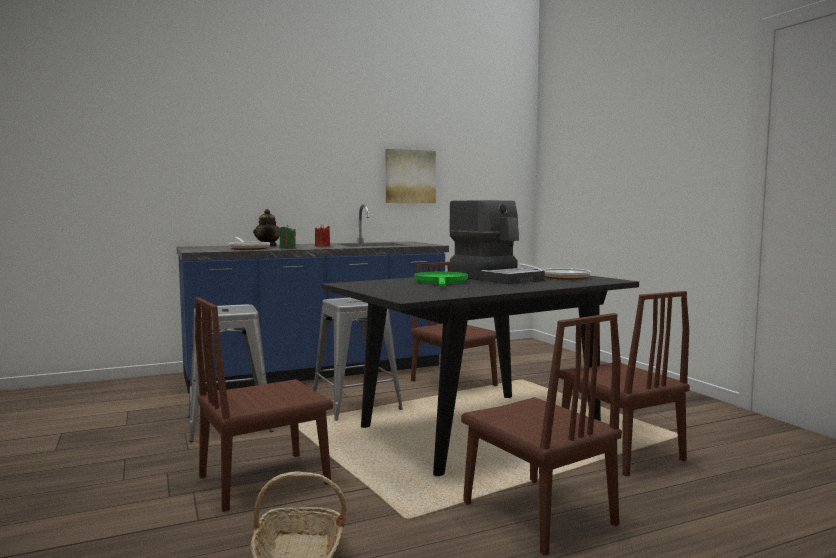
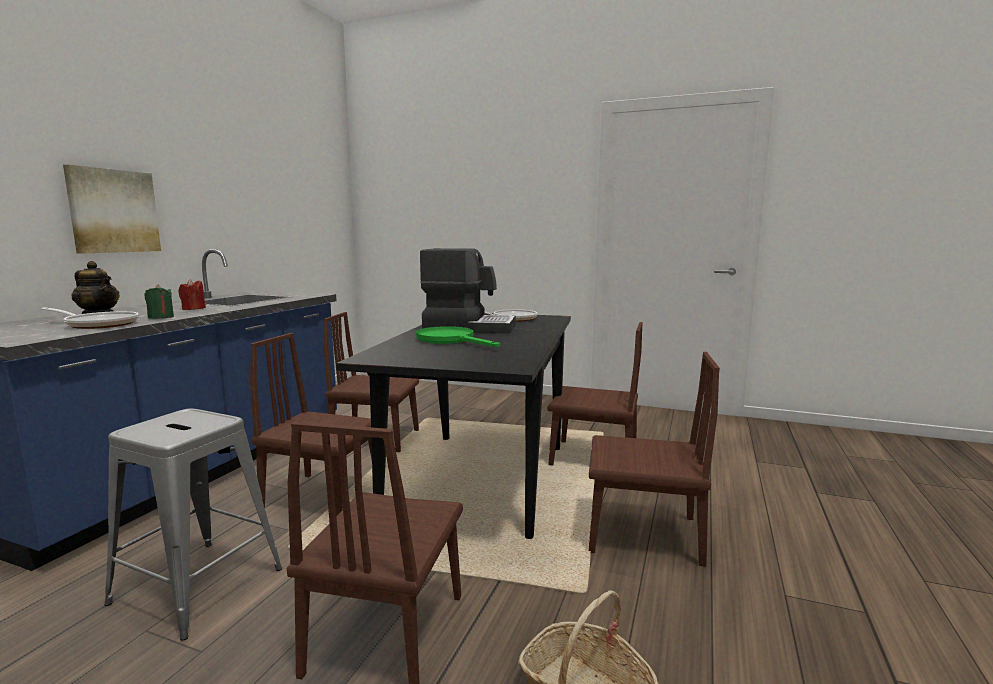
camera: 45 degrees left, 5 degrees up
(356, 406) = (323, 497): grey stool -> brown chair
(410, 176) = (246, 213): picture -> picture (113, 211)

